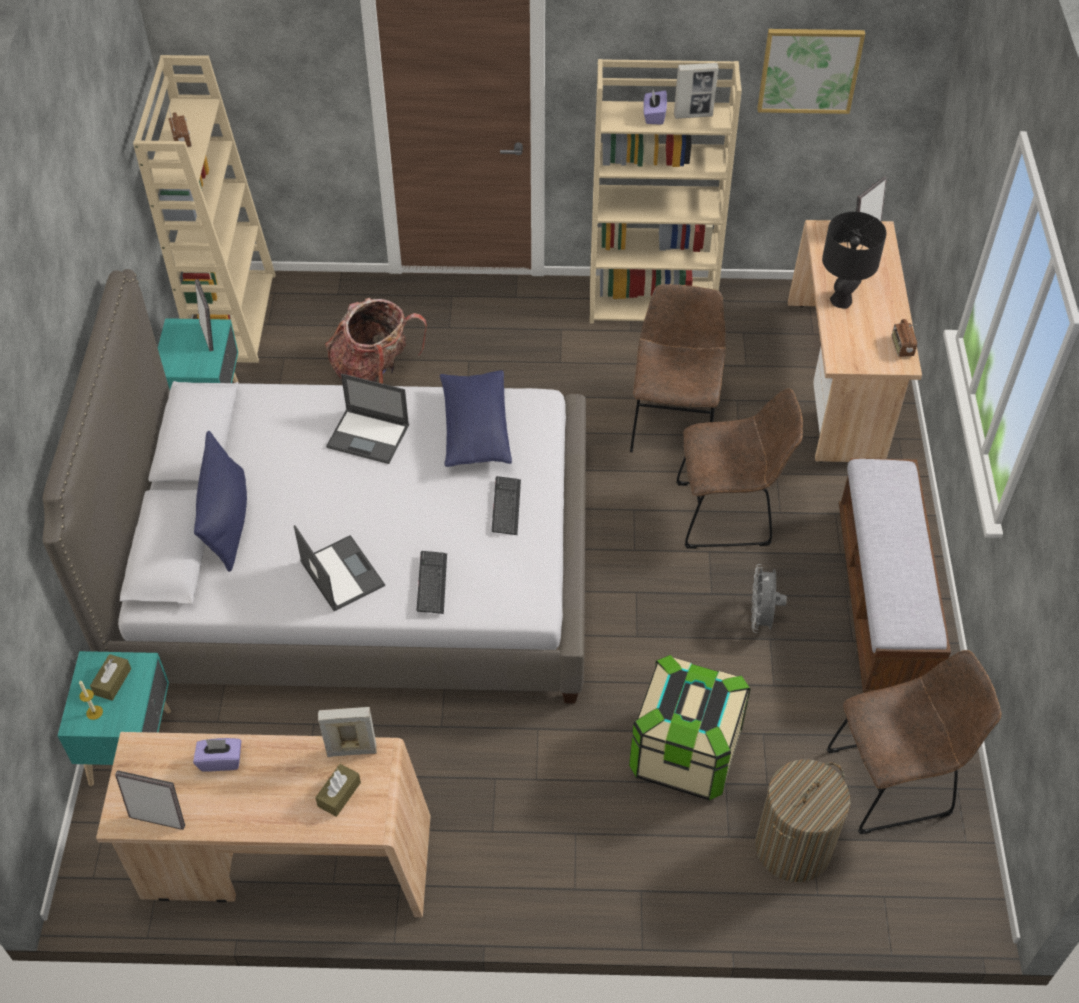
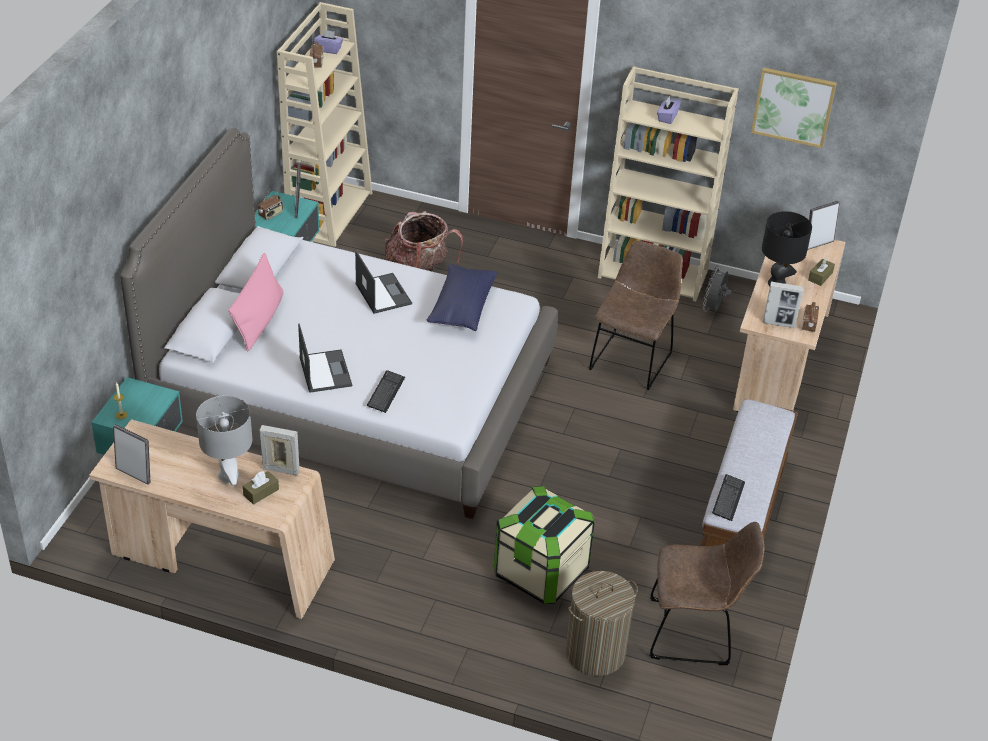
camera: 15 degrees right, 10 degrees down
(112, 681) = (141, 400): brown tissue box -> brown tissue box (820, 276)
(177, 354) = (271, 214): none -> radio
(221, 760) = (190, 452): purple tissue box -> purple tissue box (329, 49)
(227, 520) = (259, 320): blue pillow -> pink pillow
(287, 782) = (229, 476): none -> grey table lamp
(369, 436) = (382, 293): laptop -> laptop turned 150 degrees counterclockwise
(506, 507) = (462, 360): keyboard -> keyboard (728, 498)
(693, 115) = (697, 123): picture frame -> picture frame (779, 323)
(729, 514) = (647, 428): brown chair -> none
(762, 618) = (641, 502): grey fan -> grey fan (714, 309)

